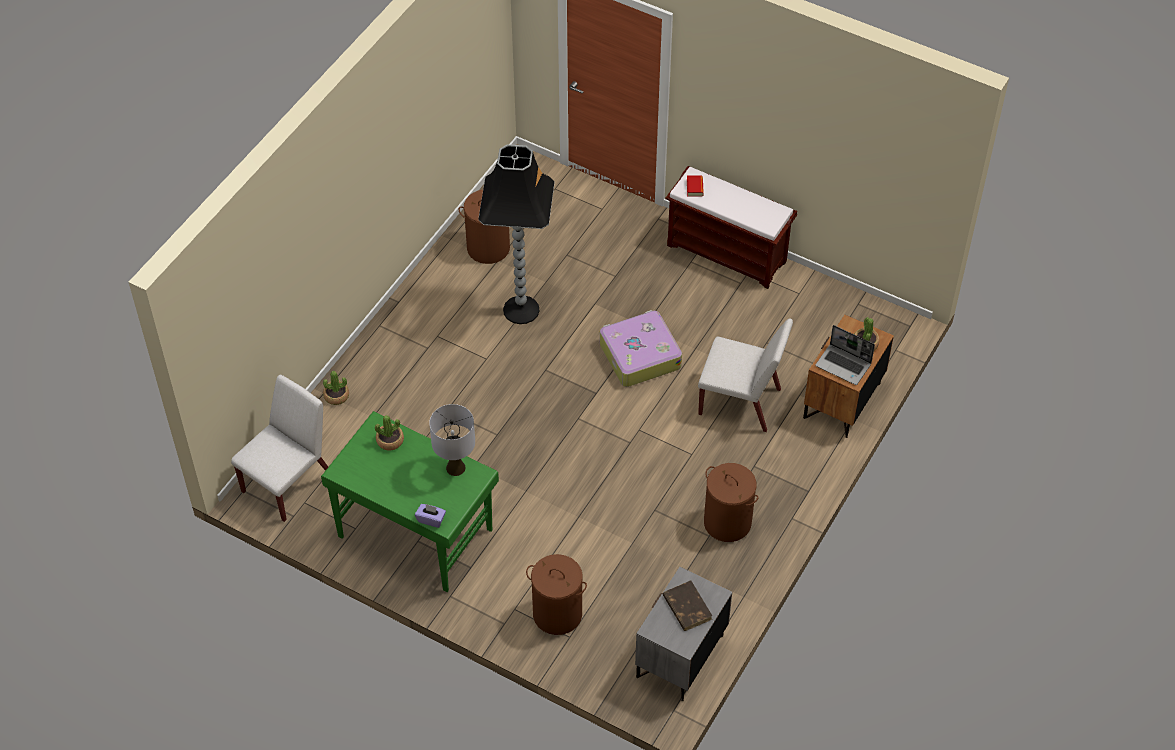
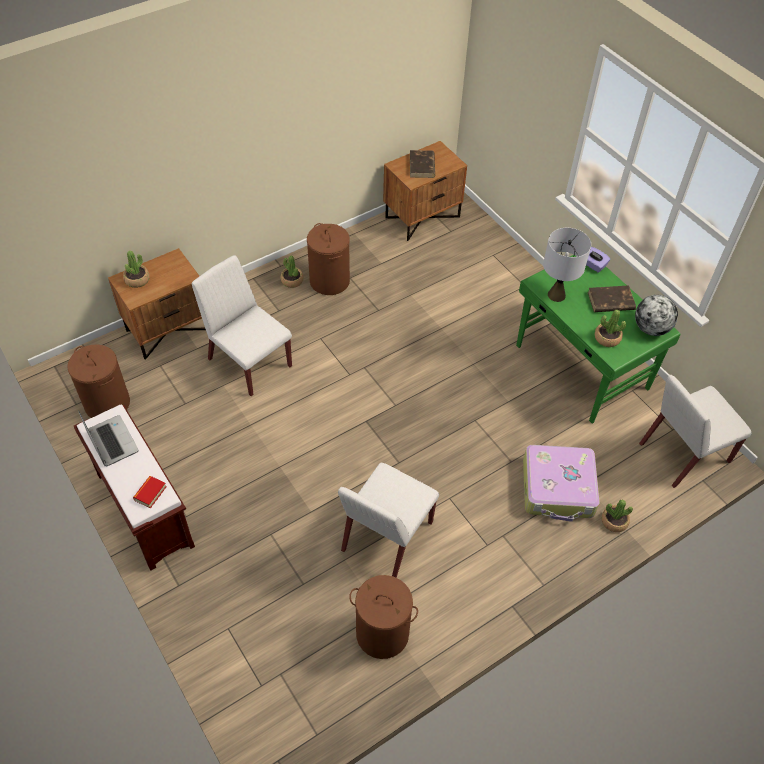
camera: 155 degrees left, 0 degrees up
(351, 468) = (651, 328): none -> globe
(400, 482) = (610, 301): none -> brown book
(522, 309) = (386, 537): black floor lamp -> white chair
(557, 614) = (494, 271): brown laundry basket -> brown laundry basket (107, 404)
(639, 355) = (304, 439): suitcase -> suitcase (558, 488)
(680, 657) = (422, 216): grey nightstand -> brown nightstand
(766, 505) = (292, 280): none -> potted plant
(844, 365) = (170, 270): laptop -> laptop (111, 441)

